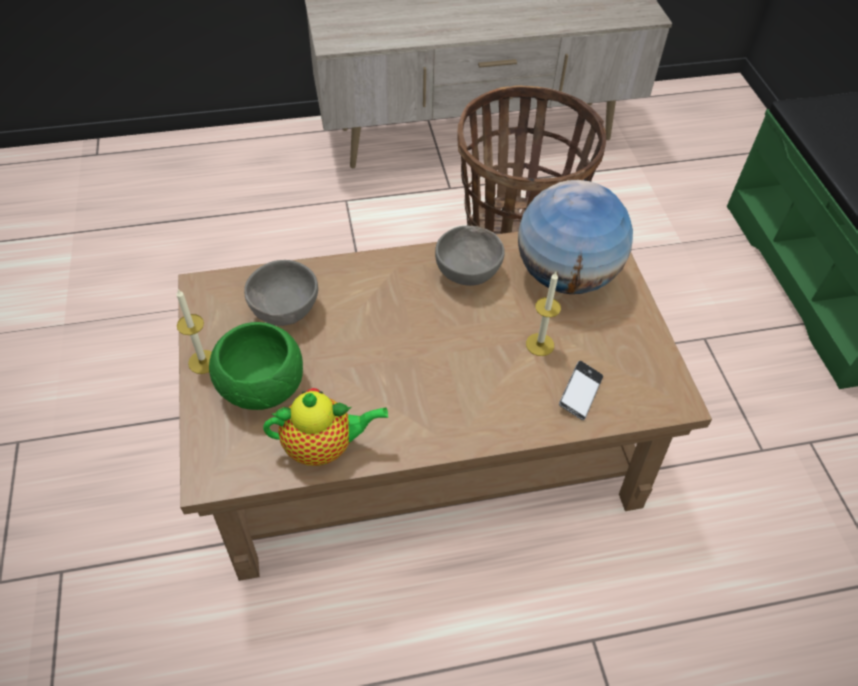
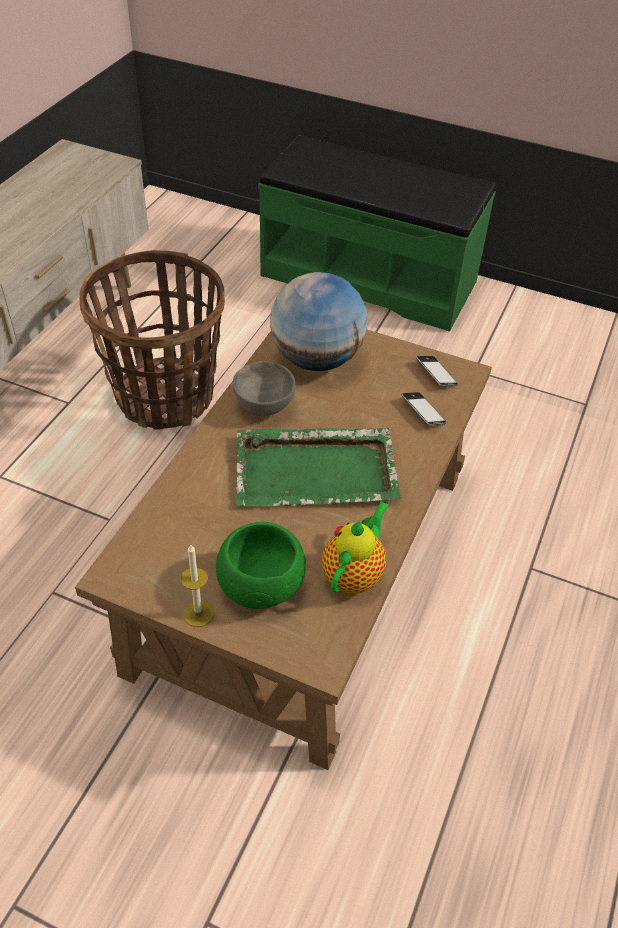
camera: 55 degrees left, 5 degrees down
(284, 311) = (194, 532): grey bowl -> none
(424, 353) = (317, 471): none -> green tray
(539, 344) = (365, 407): candle -> none
(646, 376) = (436, 374): none -> phone

